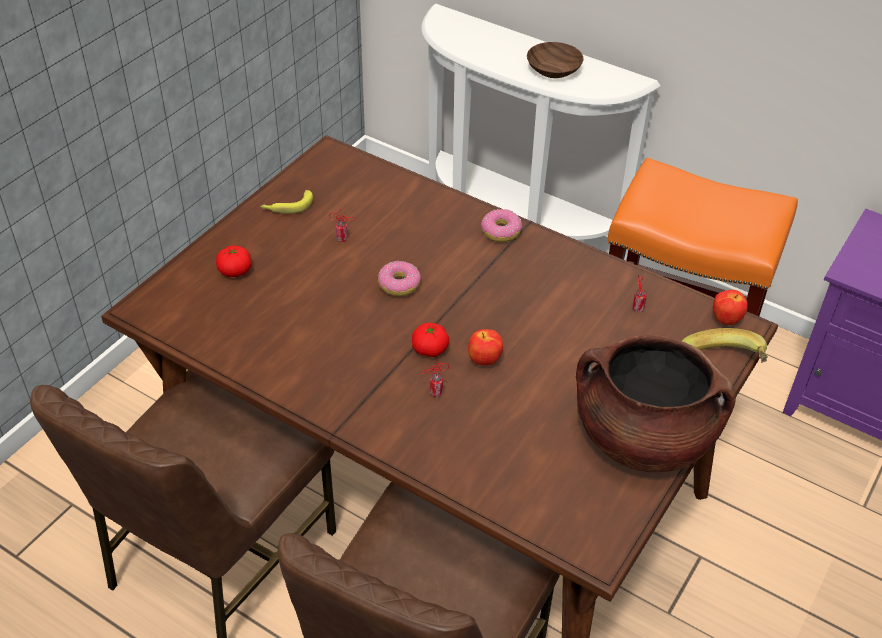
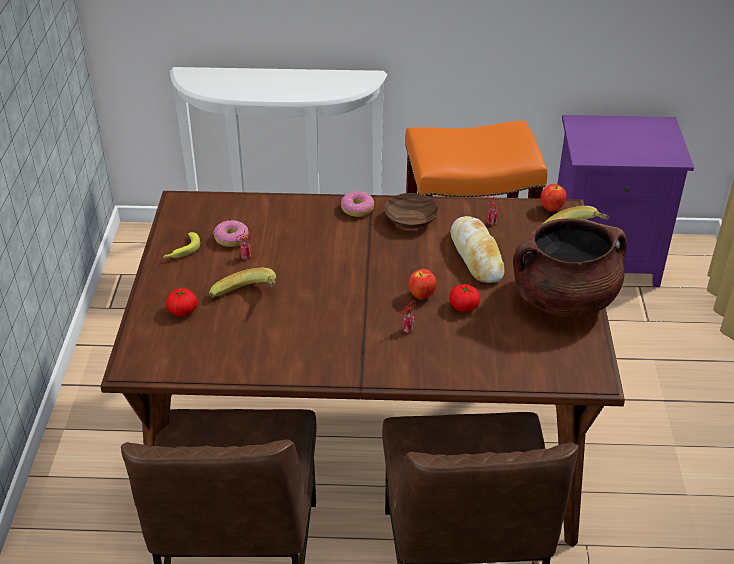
camera: 30 degrees left, 5 degrees down
(305, 285) = (247, 299): none -> banana
(399, 284) = (317, 271): donut -> donut (232, 238)
(430, 349) = (378, 304): tomato -> tomato (464, 306)
(555, 70) = (307, 86): brown bowl -> brown bowl (412, 219)
(586, 340) = (476, 256): none -> bread

